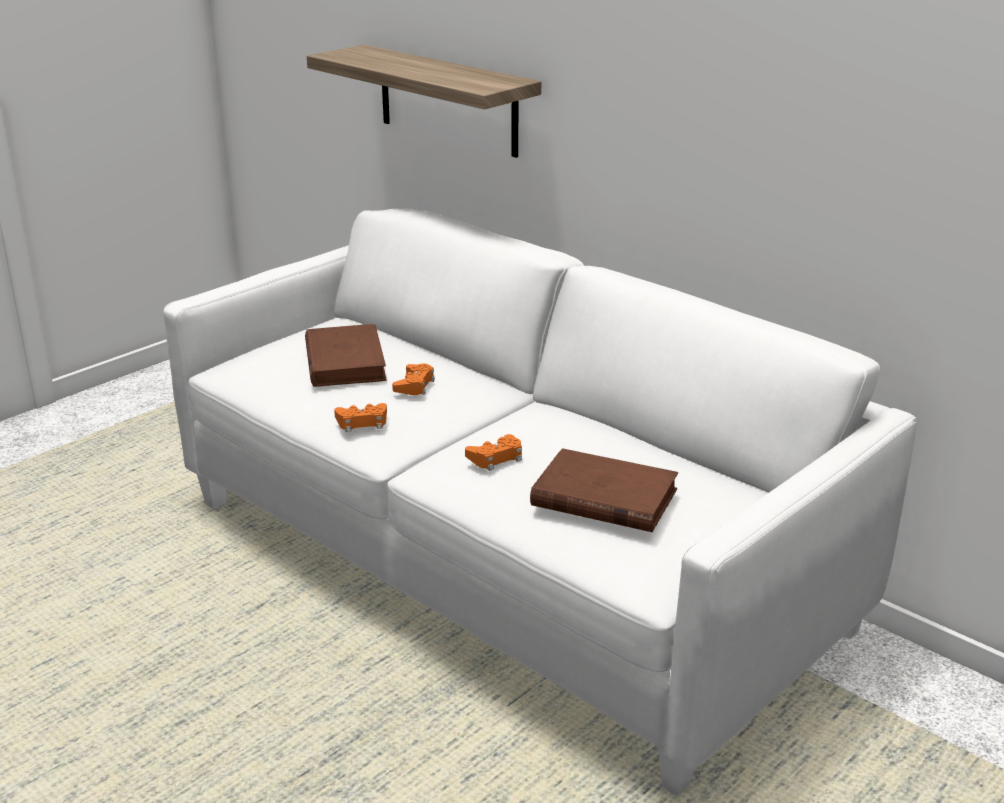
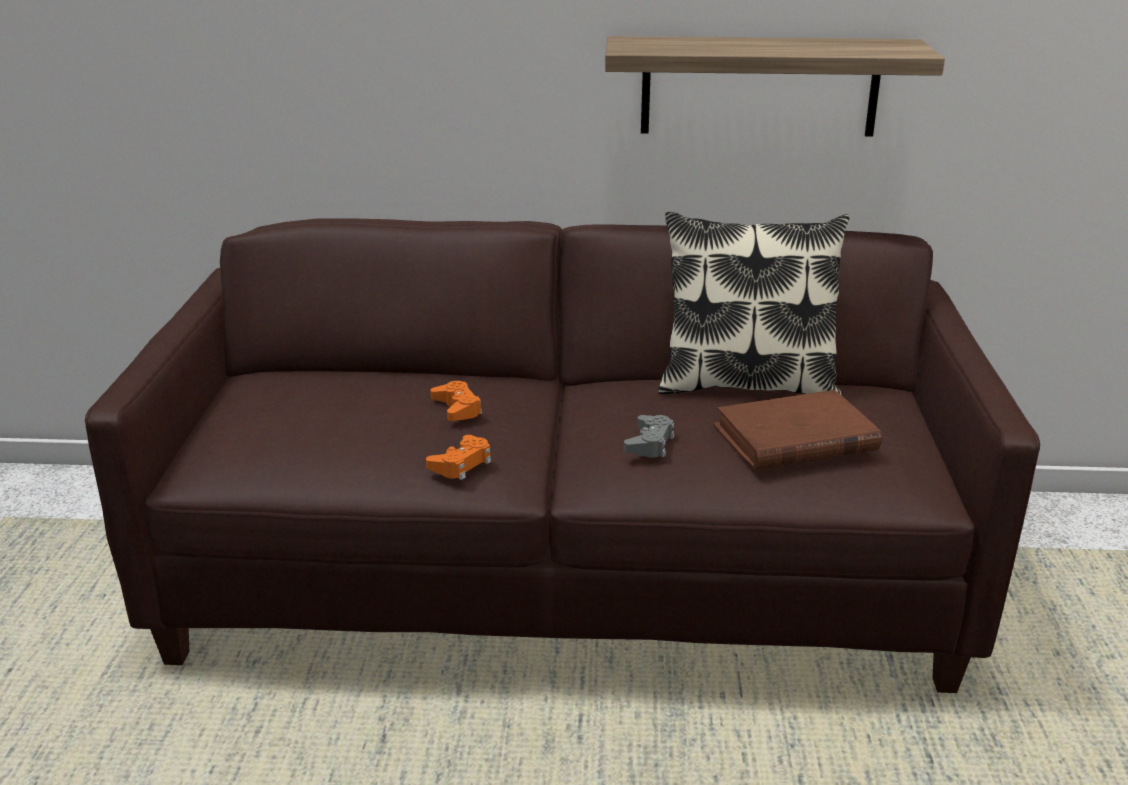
camera: 40 degrees left, 0 degrees up
(345, 361) = (345, 411): brown book -> none
(448, 100) = (305, 83): shelf -> shelf (759, 86)
(496, 458) = (650, 443): orange game controller -> grey game controller
(505, 566) = (565, 575): white sofa -> brown sofa
(647, 446) = (746, 383): none -> pillow

